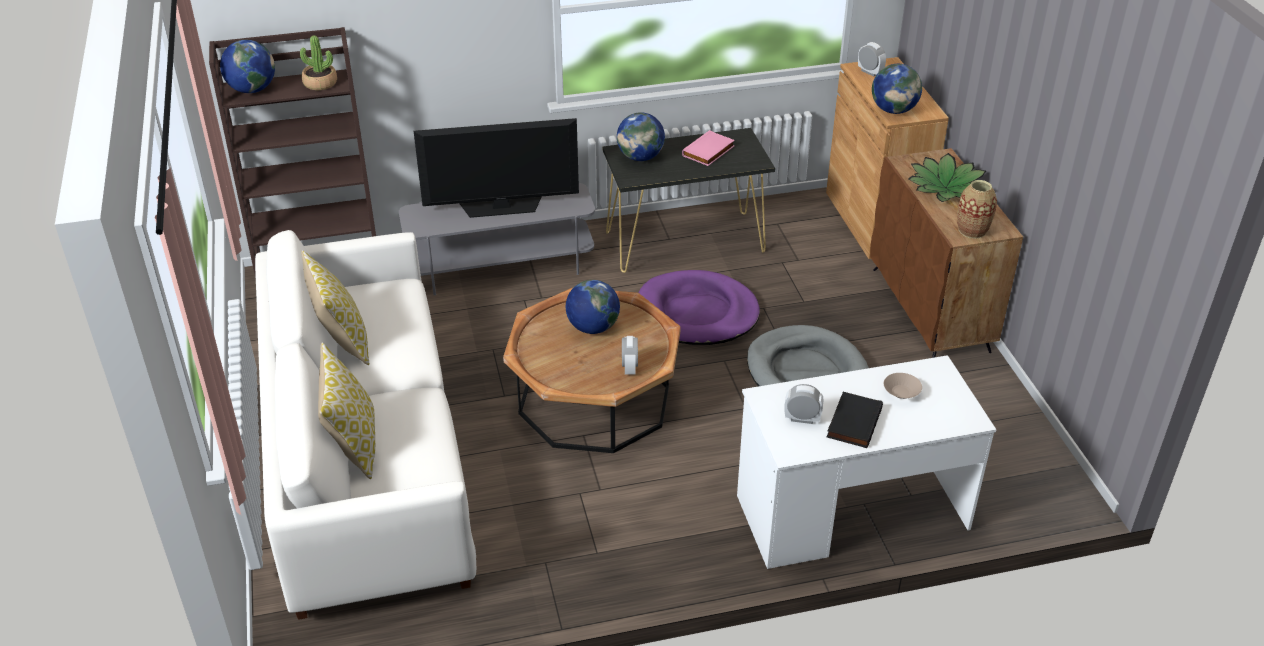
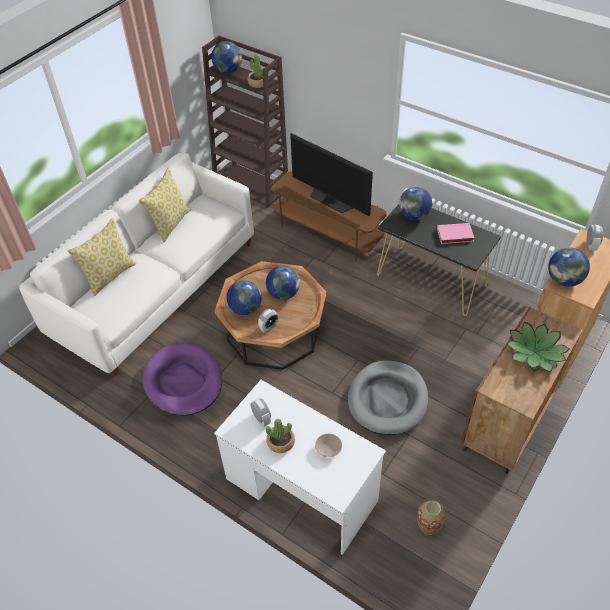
camera: 50 degrees right, 10 degrees up
(502, 266) = (328, 233): grey tv stand -> brown tv stand
(573, 370) = (245, 308): none -> globe
(697, 313) = (381, 324): purple dog bed -> purple dog bed (183, 381)
(852, 422) = (281, 442): black book -> potted plant
(972, 230) = (506, 390): vase -> vase (428, 525)

